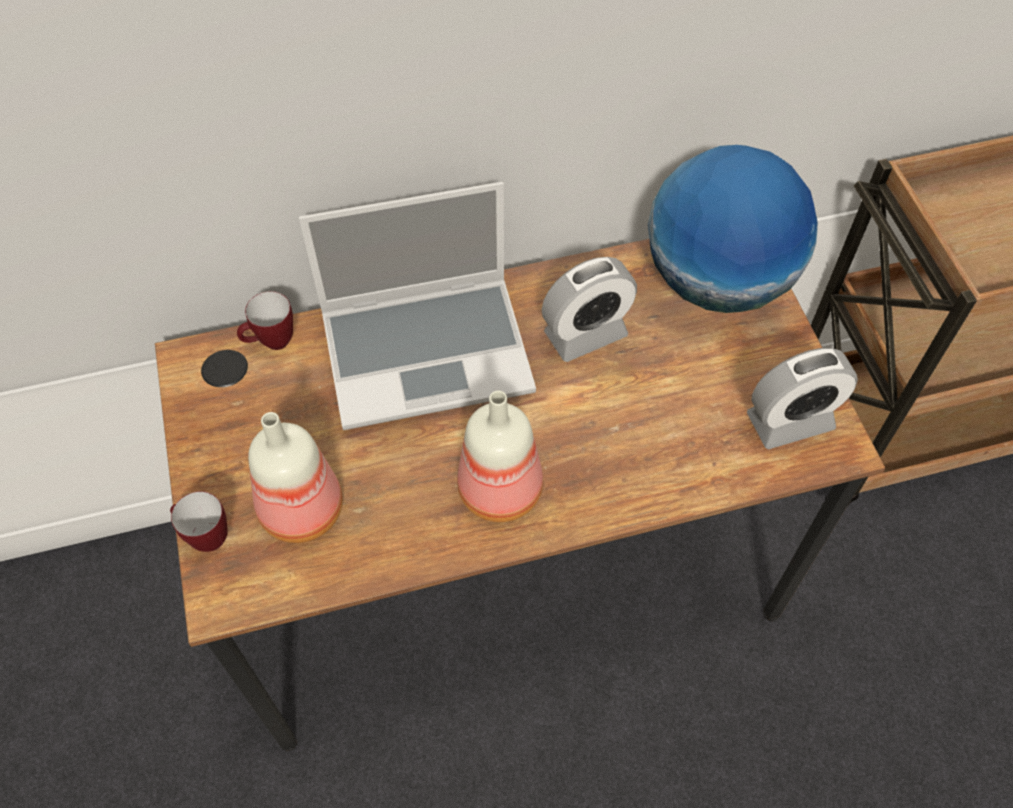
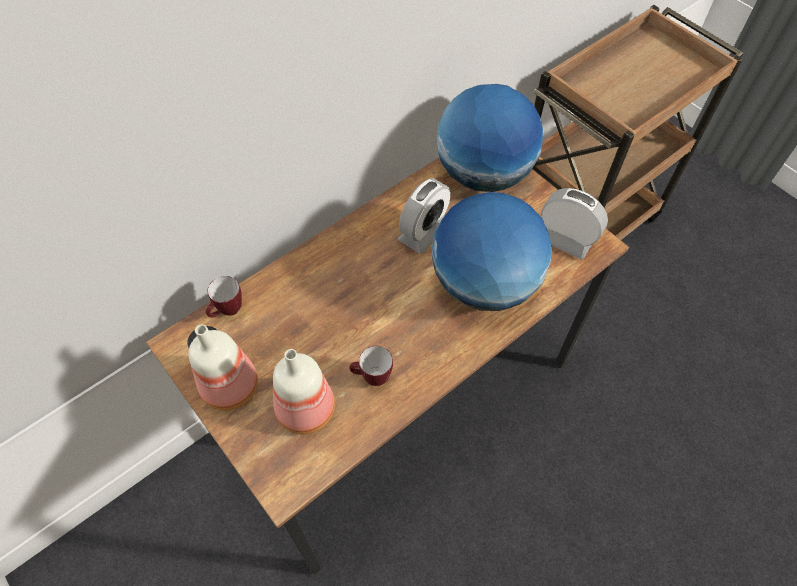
camera: 25 degrees left, 0 degrees up
(205, 537) = (250, 454): mug -> mug (371, 378)
(429, 351) = (333, 278): laptop -> none
(502, 488) = (423, 345): bottle -> bottle (231, 385)
(632, 438) = (484, 284): none -> globe
(790, 421) = (565, 240): alarm clock -> alarm clock turned 105 degrees counterclockwise

